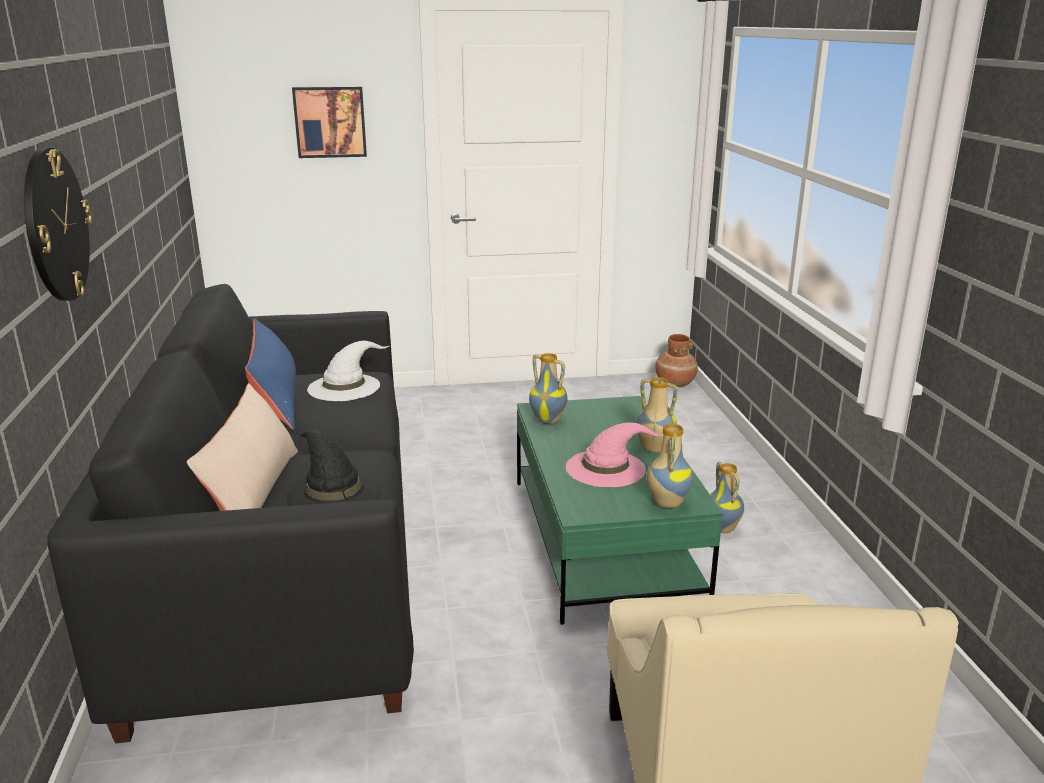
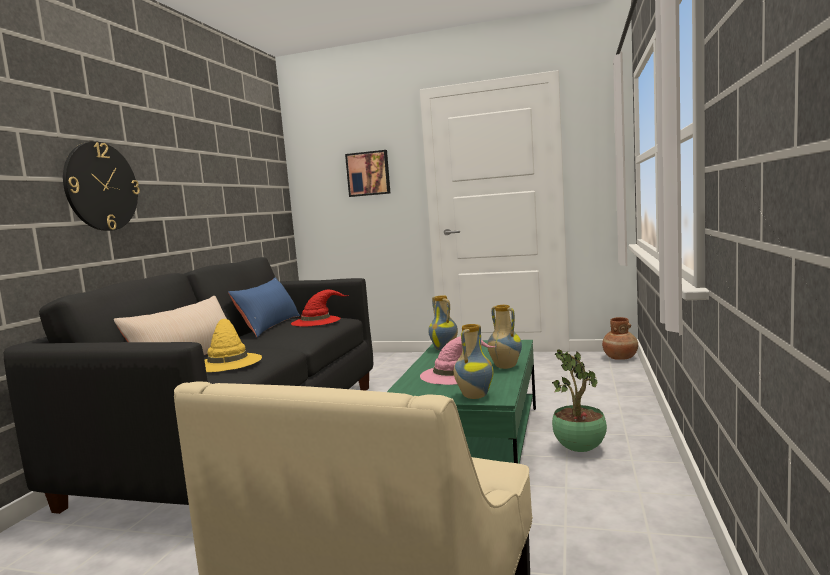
camera: 25 degrees right, 15 degrees down
(332, 492) = (227, 362): black hat -> yellow hat
(345, 386) = (316, 321): white hat -> red hat
(723, 528) = (580, 450): vase -> potted plant

